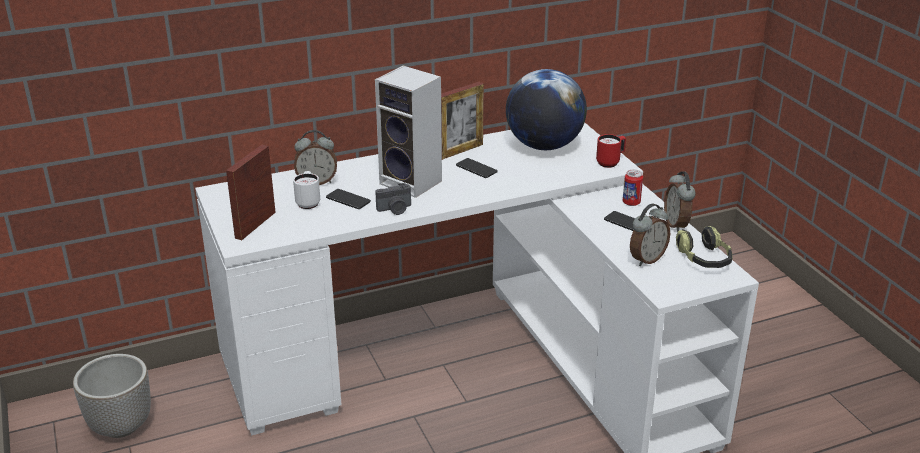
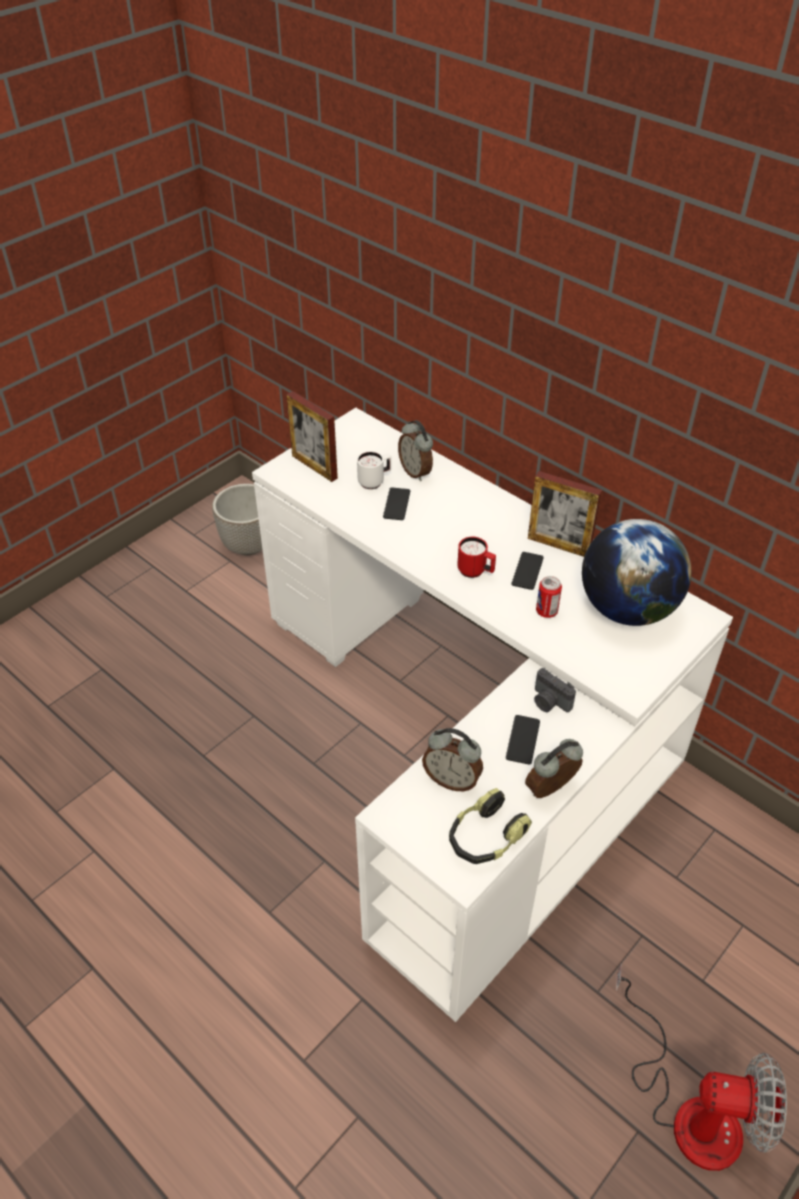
camera: 65 degrees right, 15 degrees up
(255, 225) = (314, 467): picture frame -> picture frame turned 135 degrees counterclockwise
(395, 209) = (399, 542): camera -> camera (549, 702)
(413, 182) = (462, 535): speaker -> none
(610, 162) = (634, 680): red mug -> red mug (475, 572)
(631, 203) = (574, 731): can -> can (546, 611)
(820, 365) = (690, 1108): none -> fan

